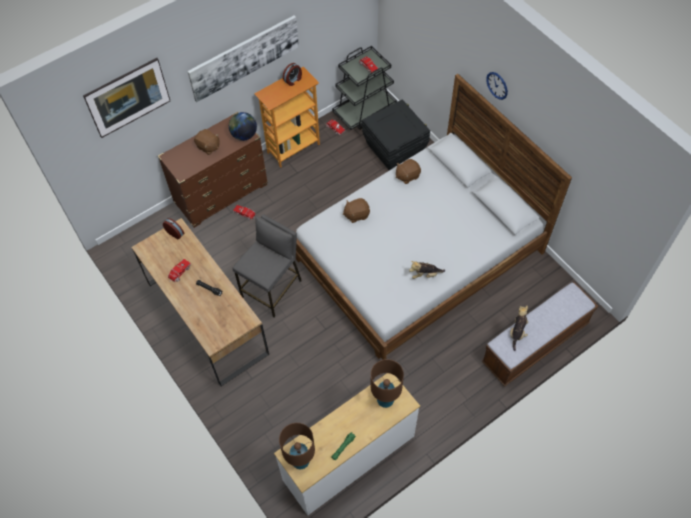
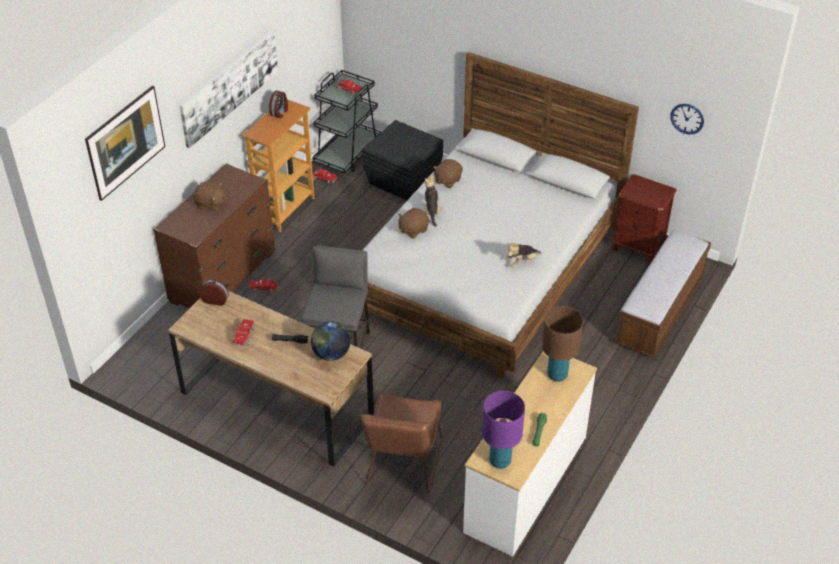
camera: 25 degrees left, 15 degrees down
(244, 135) = (247, 182): globe -> globe (331, 354)
(268, 406) = (402, 466): none -> brown chair
(300, 461) = (500, 461): brown table lamp -> purple table lamp
(497, 85) = (522, 42): wall clock -> wall clock (687, 118)
(517, 332) = (646, 288): plush toy -> plush toy (432, 211)
(549, 276) = (638, 247): none -> brown nightstand

